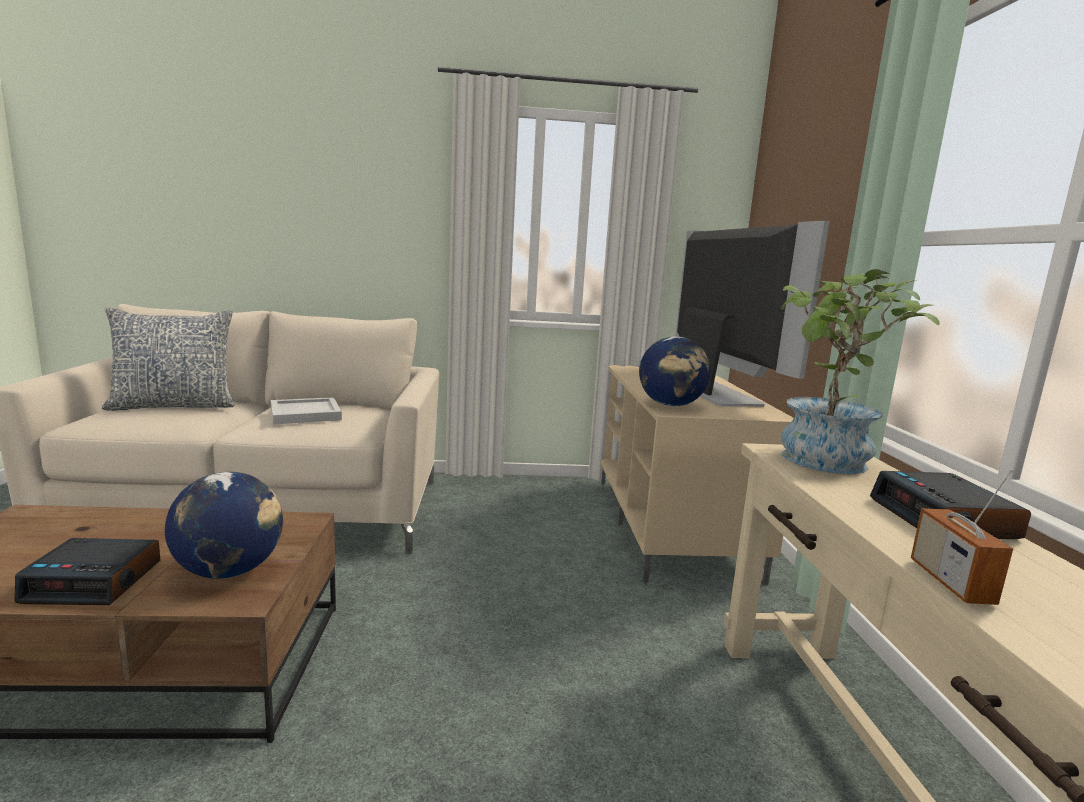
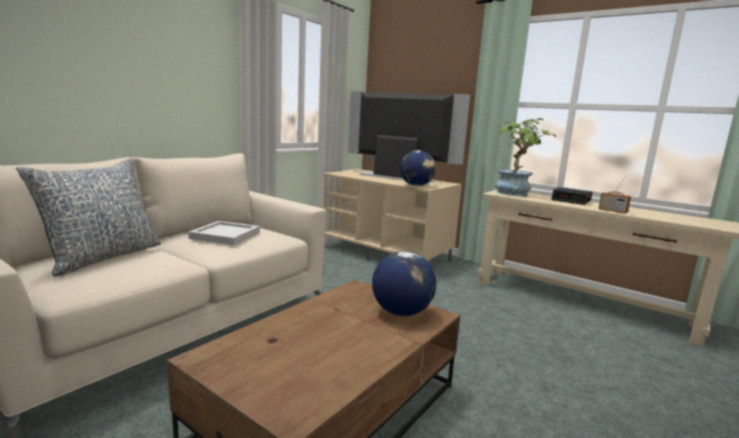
camera: 50 degrees left, 0 degrees up
(95, 581) = (372, 344): alarm clock -> none

